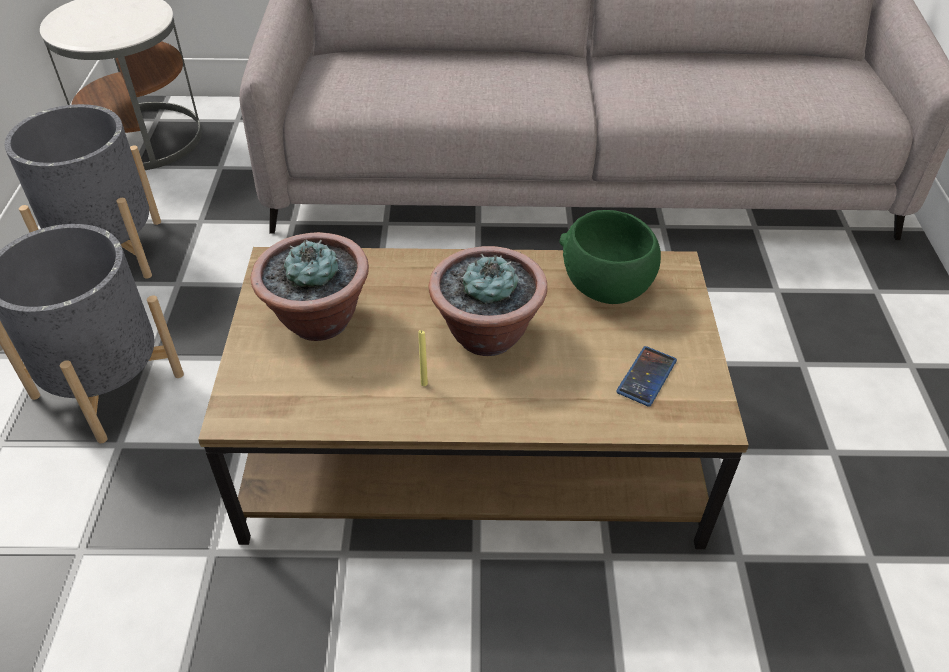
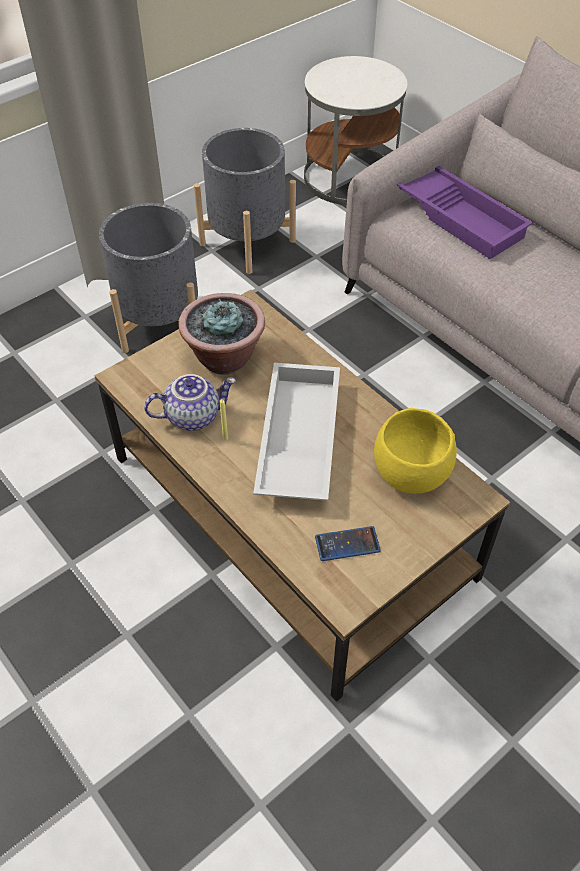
camera: 50 degrees right, 5 degrees up
(364, 390) = (193, 415): none -> teapot
(365, 76) = (460, 217): none -> purple tray
(486, 334) = (296, 439): potted plant -> white tray
(605, 285) = (410, 471): green bowl -> yellow bowl

